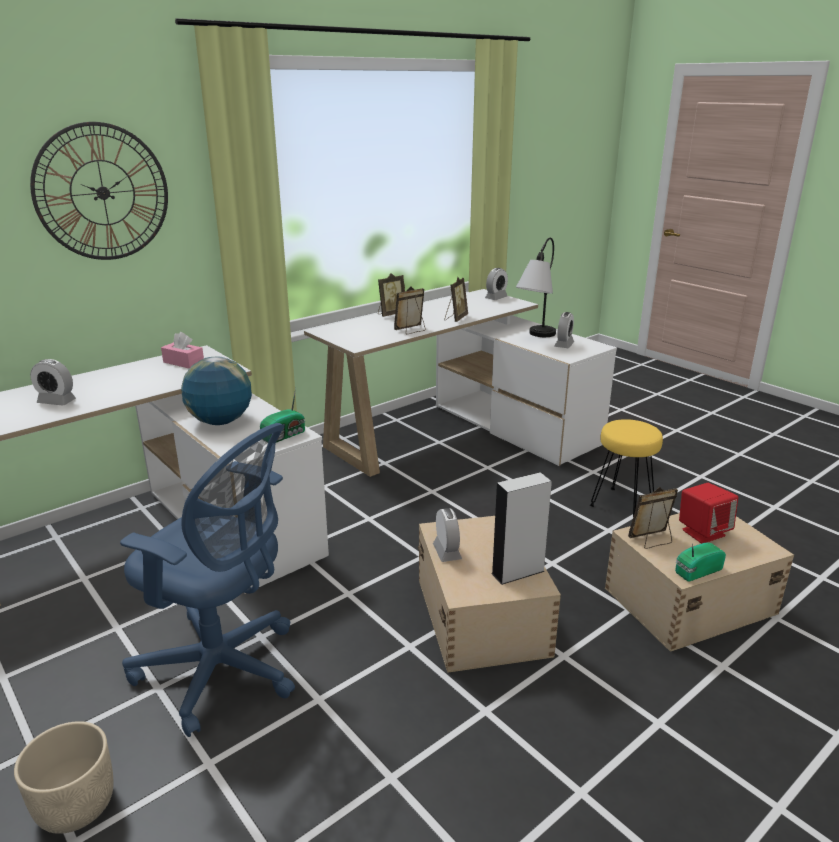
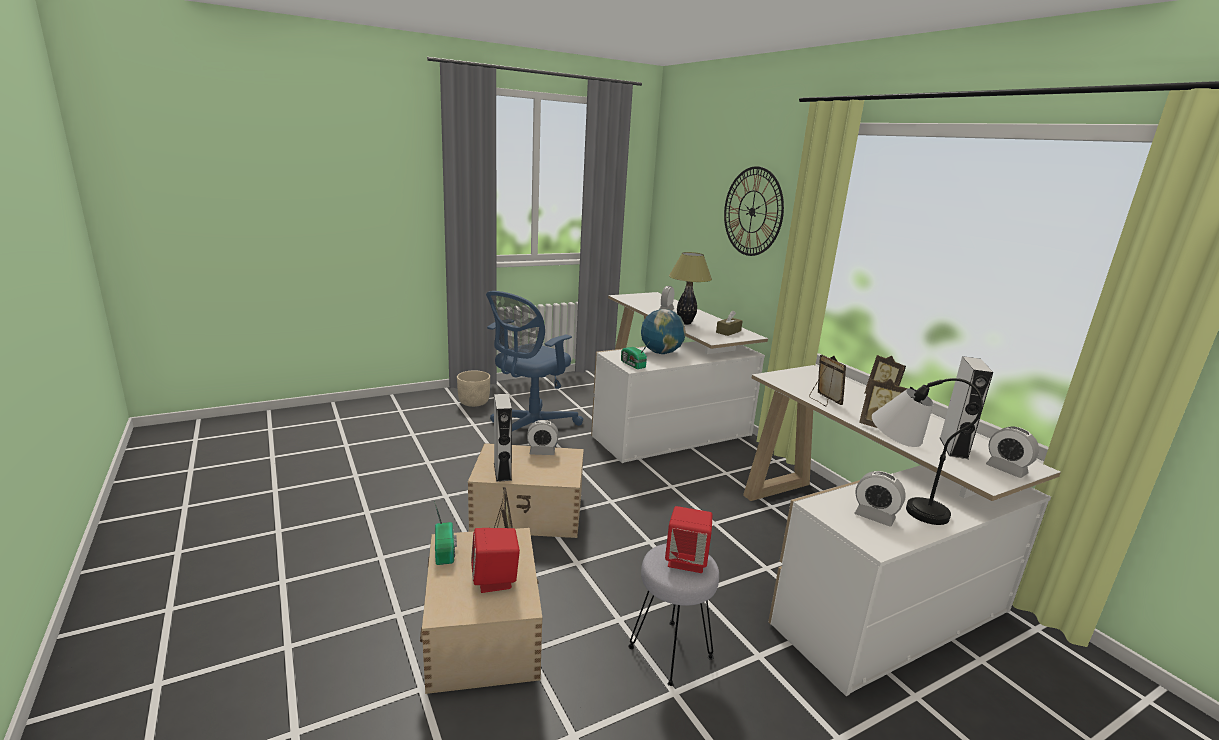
camera: 100 degrees right, 5 degrees down
(141, 386) = (685, 323): none -> table lamp
(183, 362) = (728, 332): pink tissue box -> brown tissue box
(473, 305) = (953, 448): none -> grey speaker
(621, 505) = (670, 651): yellow stool -> grey stool
(628, 427) = (686, 560): none -> red speaker

